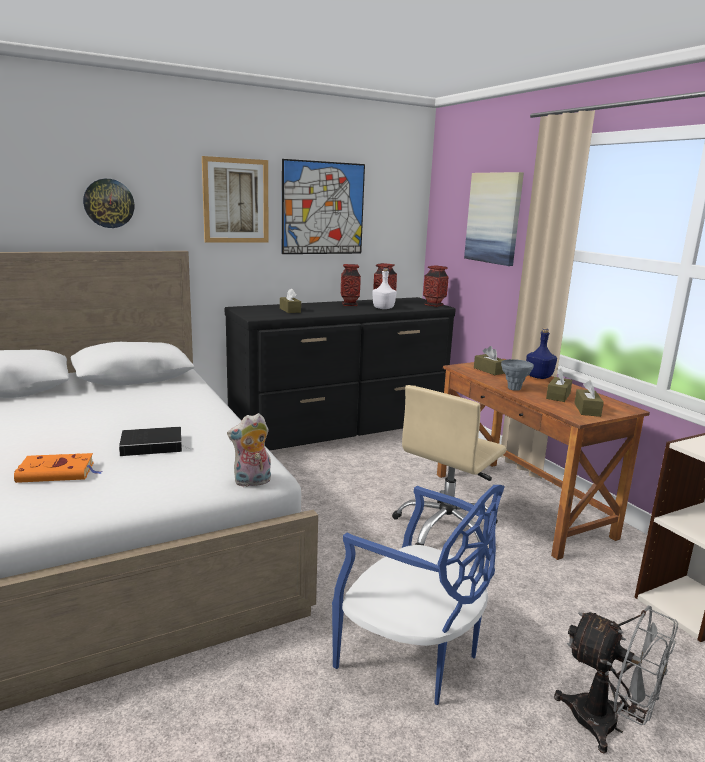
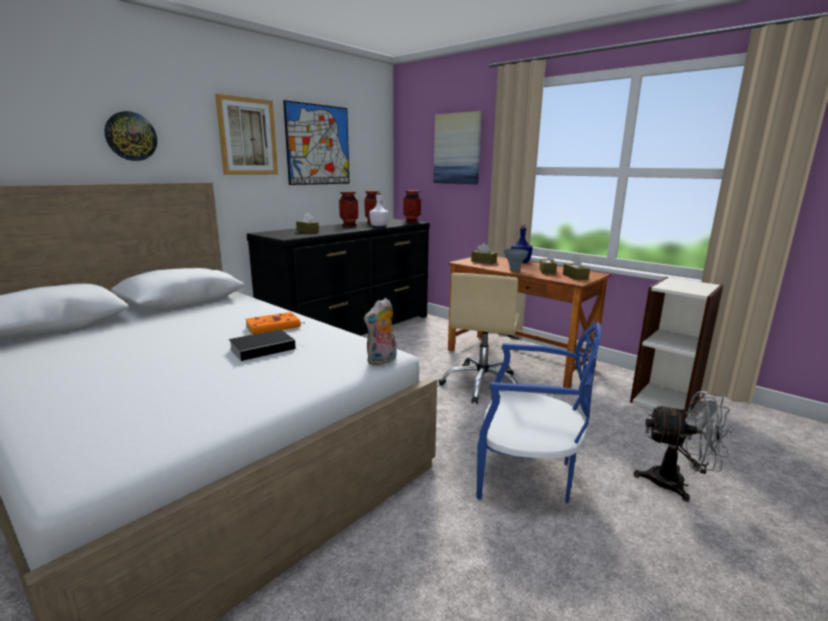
camera: 20 degrees left, 0 degrees up
(58, 472) = (193, 383): orange book -> orange book (274, 326)

